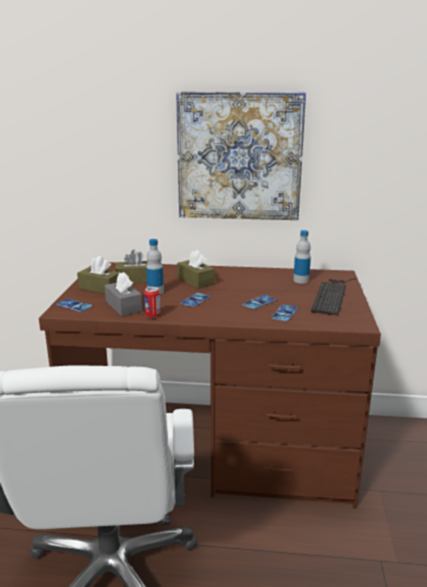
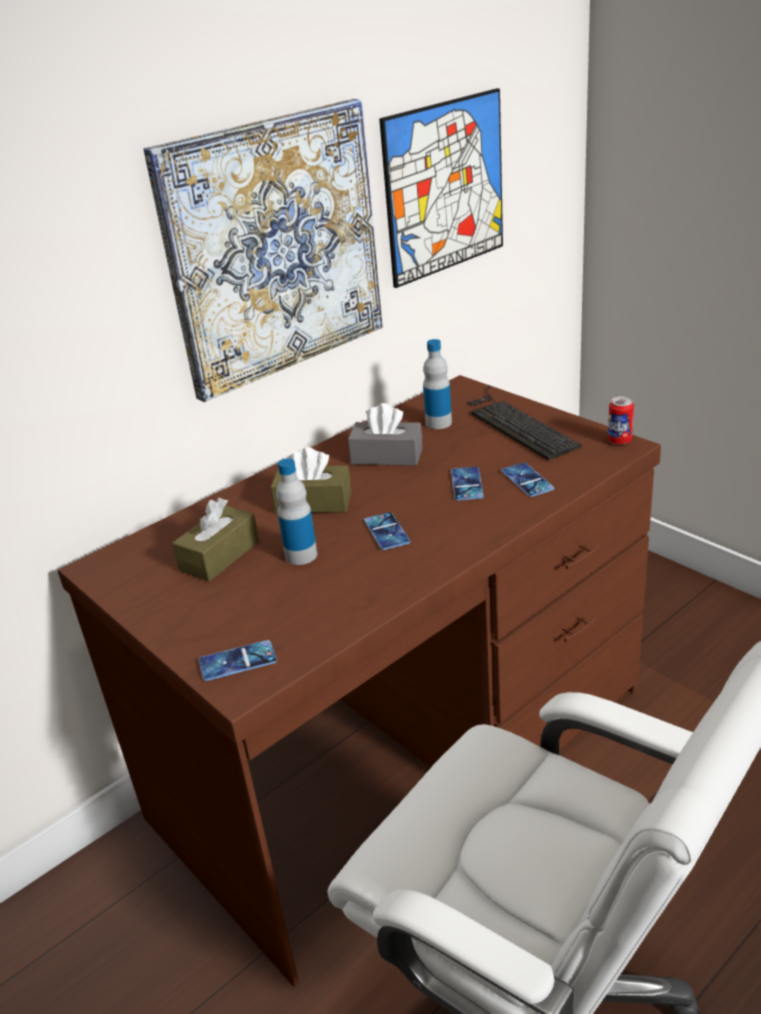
camera: 45 degrees left, 10 degrees up
(100, 288) = (201, 606): brown tissue box -> none
(123, 306) = (316, 608): grey tissue box -> grey tissue box (387, 456)
(153, 315) = (391, 592): can -> can (619, 441)
(367, 156) = (445, 187): none -> picture

